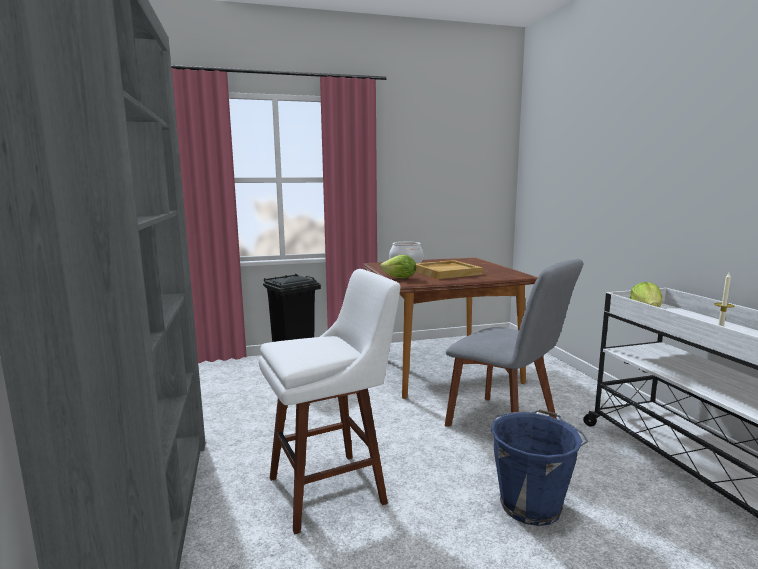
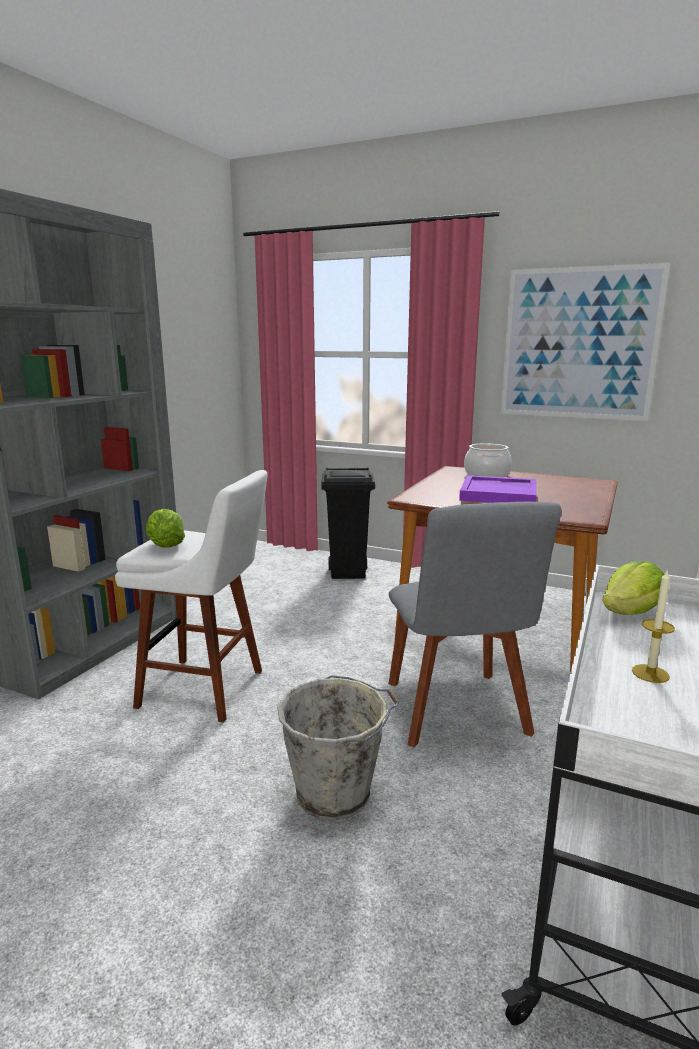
camera: 40 degrees right, 5 degrees up
(399, 278) = (420, 491): lettuce -> lettuce (165, 545)
(436, 170) = (578, 344): none -> picture
(446, 272) = (499, 494): beige tray -> purple tray
(531, 504) = (336, 793): blue bucket -> grey bucket

